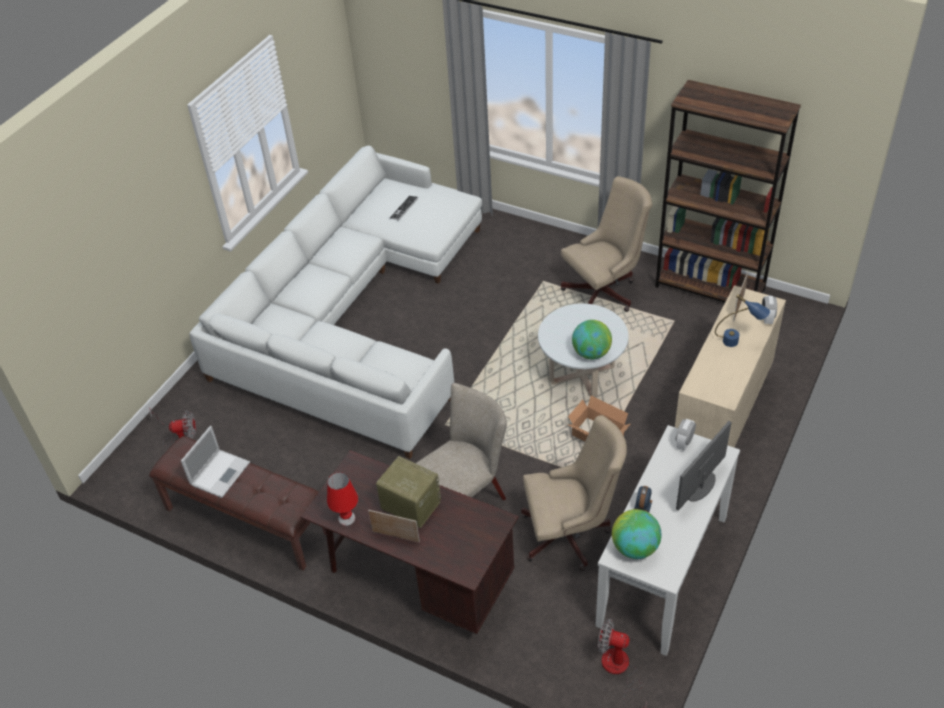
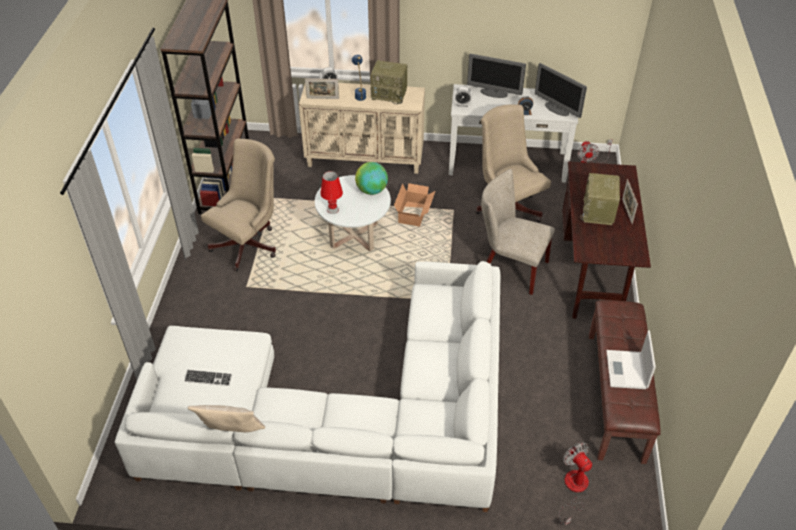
camera: 115 degrees left, 0 degrees up
(220, 472) = (627, 370): laptop -> laptop turned 90 degrees counterclockwise
(318, 190) = (232, 433): none -> beige pillow
(346, 518) = (632, 240): red table lamp -> red table lamp (332, 209)
(604, 292) = (249, 244): beige office chair -> beige office chair turned 90 degrees clockwise
(635, 548) = (557, 109): globe -> monitor
(727, 370) = (390, 94): none -> radio

